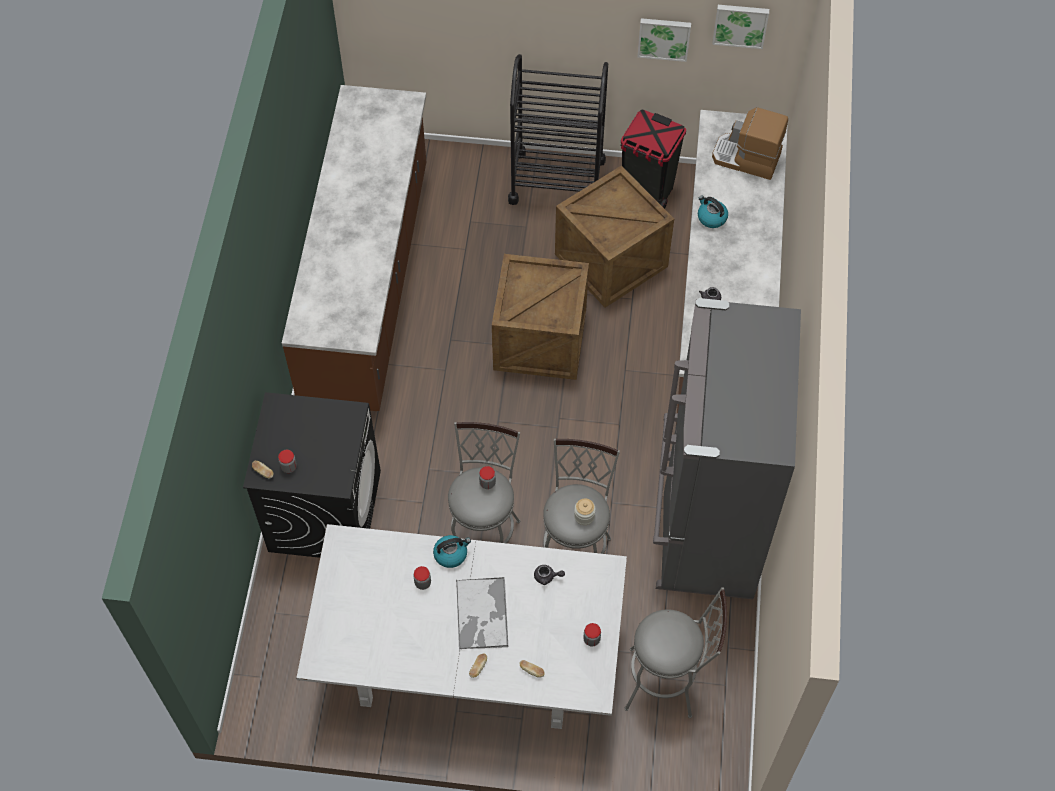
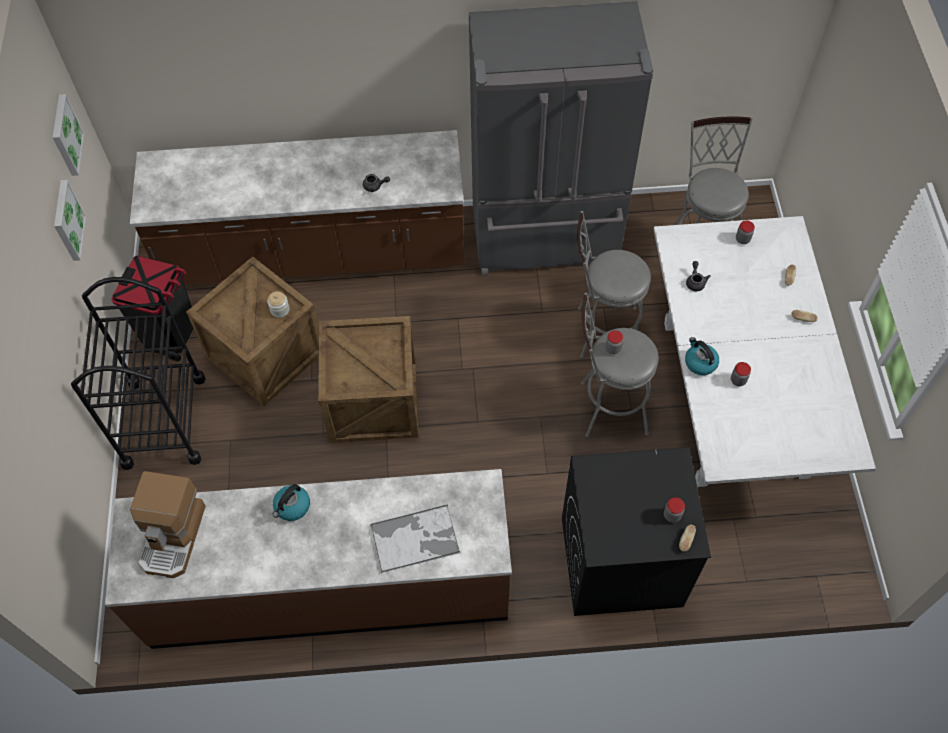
camera: 100 degrees left, 0 degrees up
(482, 614) = (751, 325): tray -> tray (415, 538)
(584, 516) = (623, 265): jar -> jar (280, 310)
(711, 218) = (273, 197): kettle -> kettle (292, 507)
(746, 159) = (194, 178): coffee machine -> coffee machine (174, 537)

